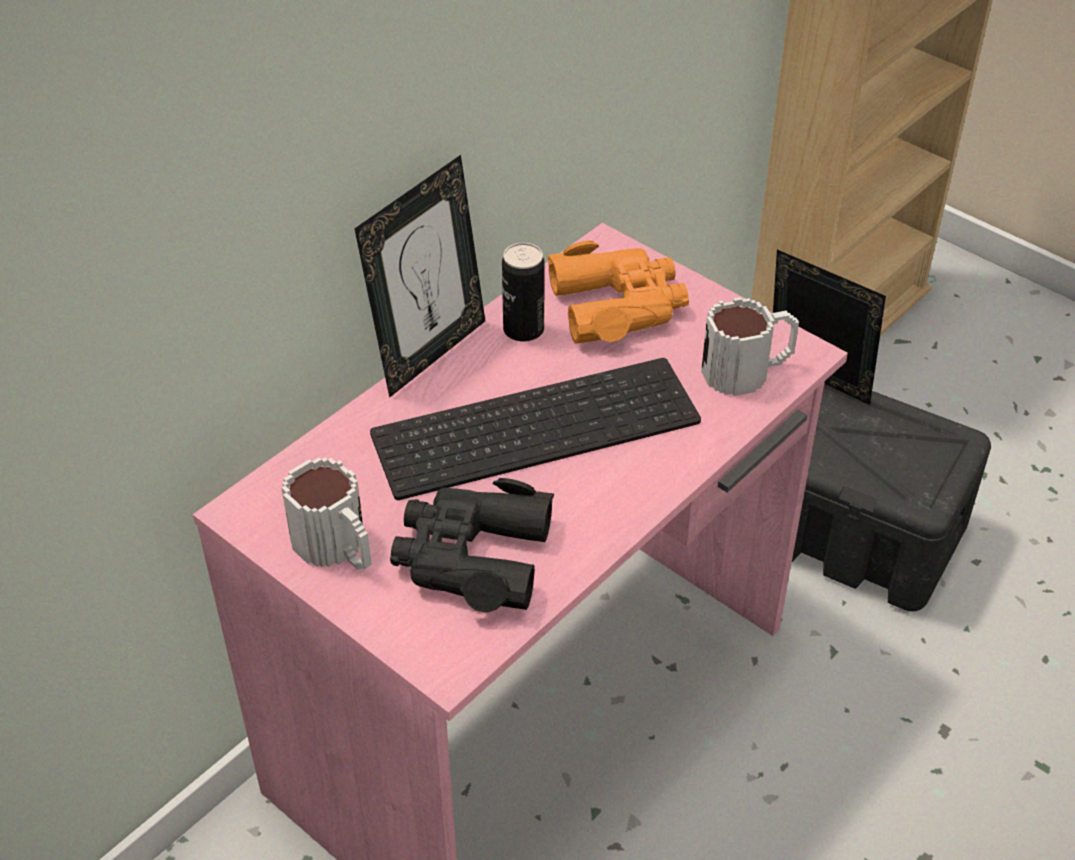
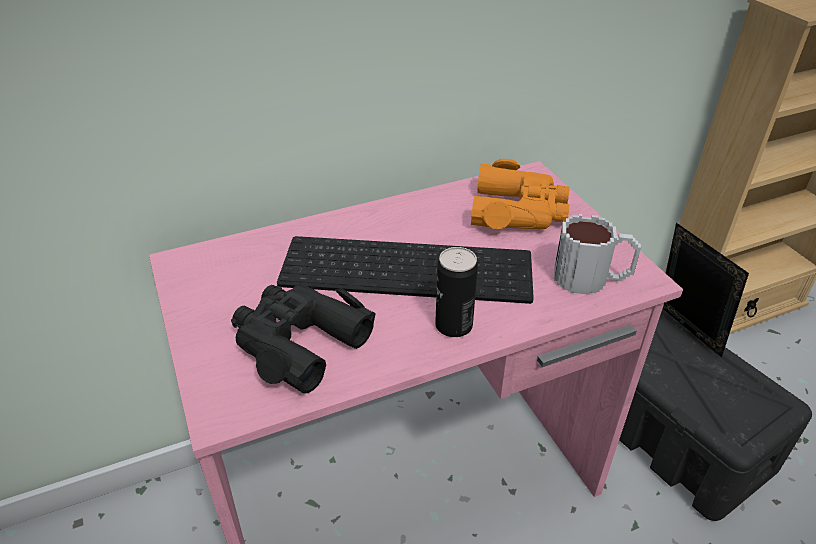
camera: 25 degrees right, 5 degrees down
(337, 548) = (215, 304): mug -> none
(429, 353) = (369, 204): picture frame -> none
(523, 329) = (442, 208): can -> can (453, 325)

